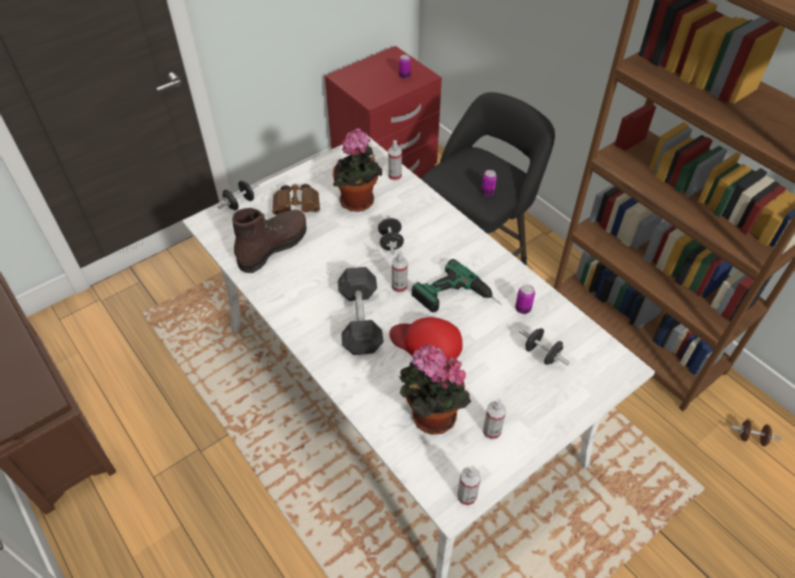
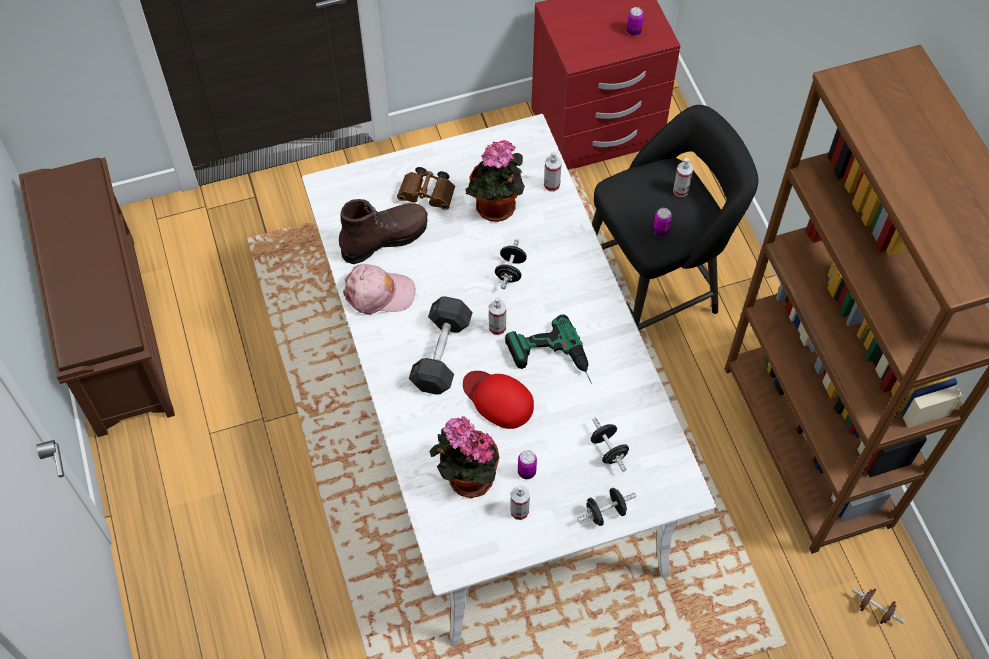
camera: 20 degrees right, 10 degrees up
(240, 203) = (368, 172): black dumbbell -> black dumbbell (605, 512)
(284, 288) = (379, 293): none -> pink cap
(467, 496) = (467, 563): spray bottle -> spray bottle (680, 190)
(523, 309) = (614, 394): can -> can (526, 472)

